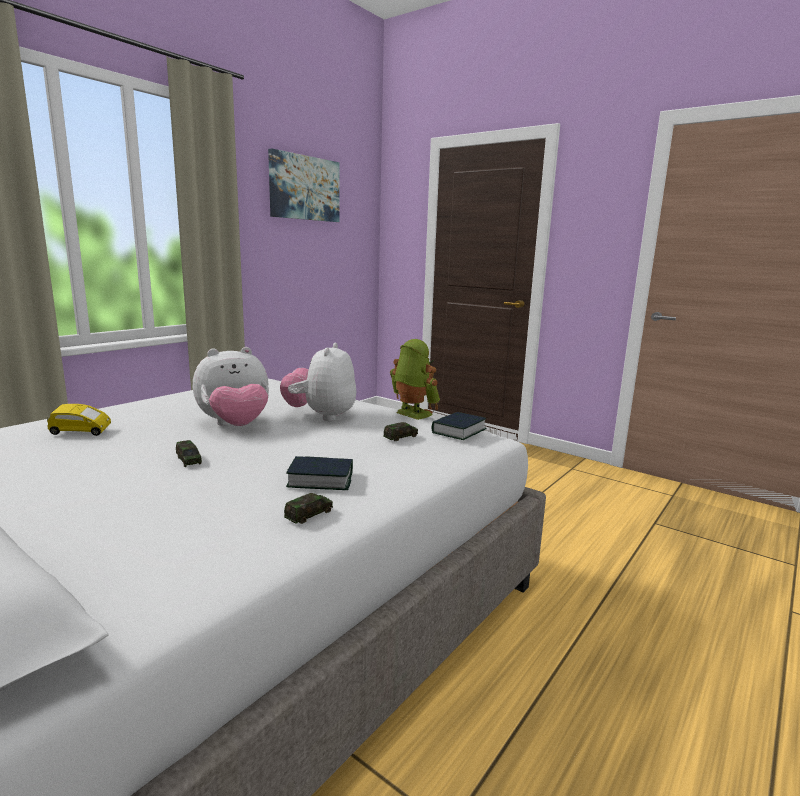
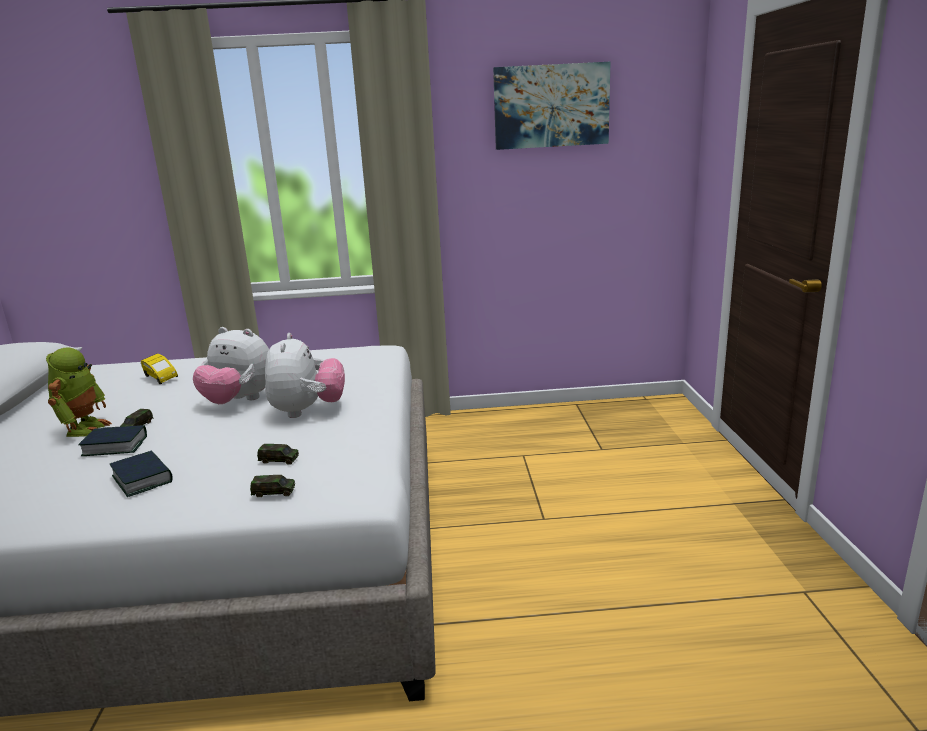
camera: 50 degrees right, 5 degrees up
(309, 515) = (68, 506): toy car -> toy car (273, 492)
(321, 416) = (307, 411): plush toy -> plush toy turned 120 degrees clockwise
(411, 414) = (372, 435): toy robot -> toy robot (84, 428)
(458, 431) = (343, 473): book -> book (115, 446)

